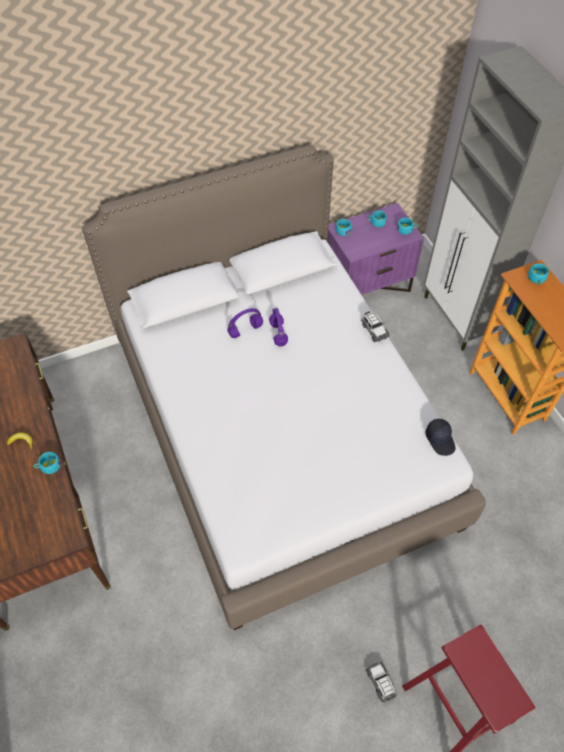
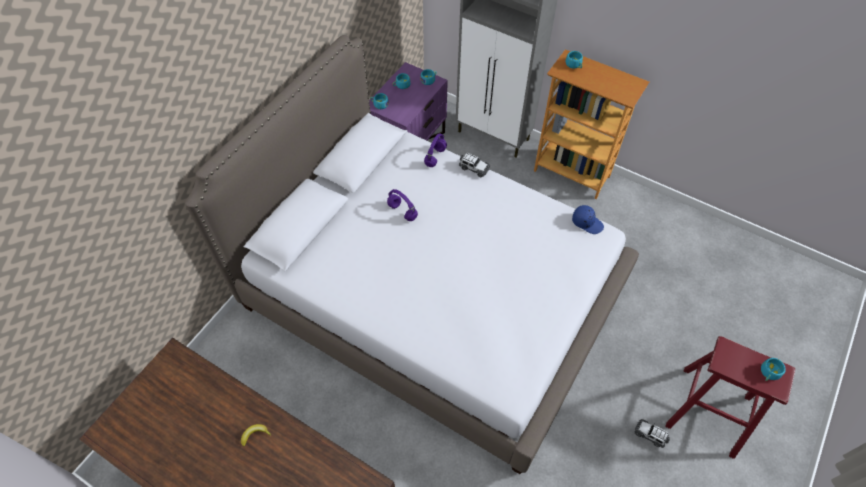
camera: 35 degrees left, 0 degrees up
(48, 466) = (299, 439): turquoise cup -> turquoise cup (769, 373)
(245, 330) = (373, 223): purple headphones -> purple headphones (435, 156)
(440, 439) = (587, 222): black cap -> blue cap

